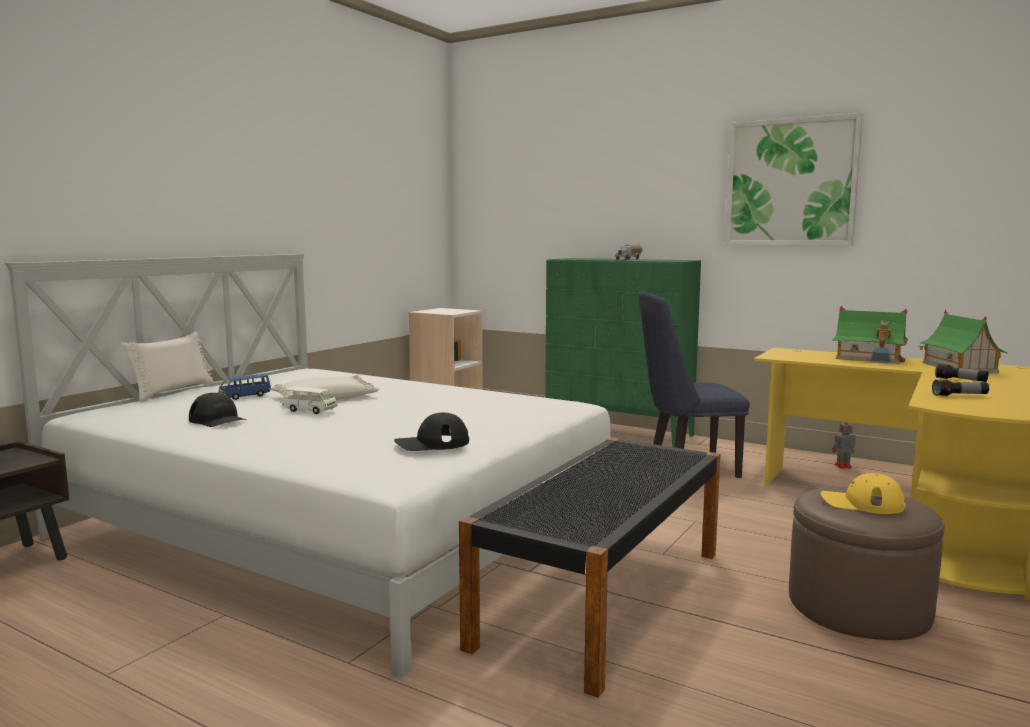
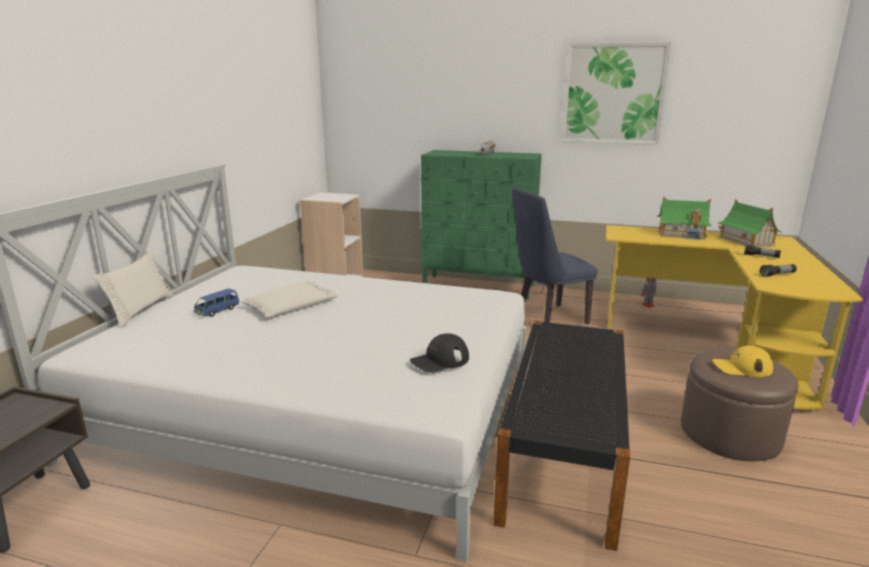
camera: 15 degrees left, 10 degrees up
(218, 420) = (221, 347): black cap -> none
(310, 410) = (296, 326): white toy car -> none

